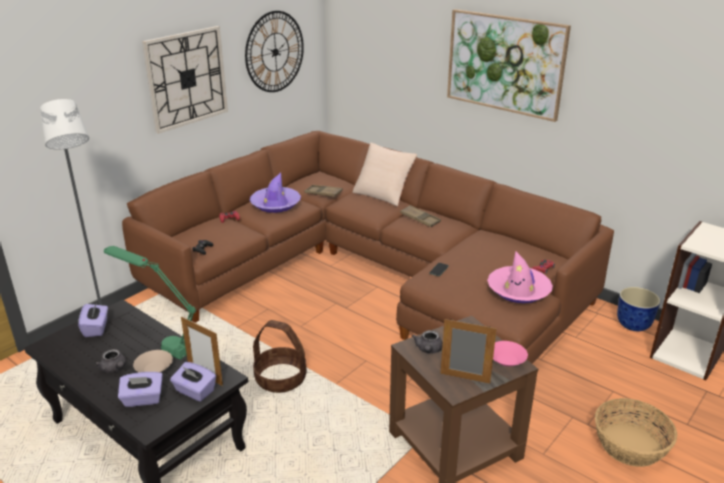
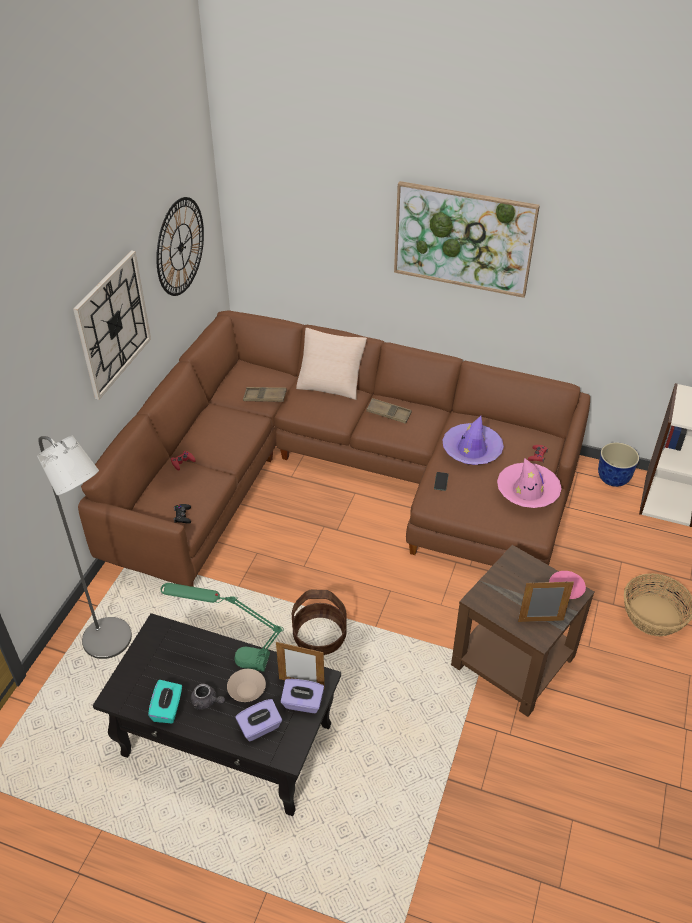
camera: 20 degrees left, 15 degrees up
(79, 365) = (168, 709): none -> turquoise tissue box
(96, 328) = (151, 659): purple tissue box -> none
(275, 204) = (222, 428): purple hat -> purple hat (472, 449)
(428, 350) = (495, 598): grey teapot -> none

